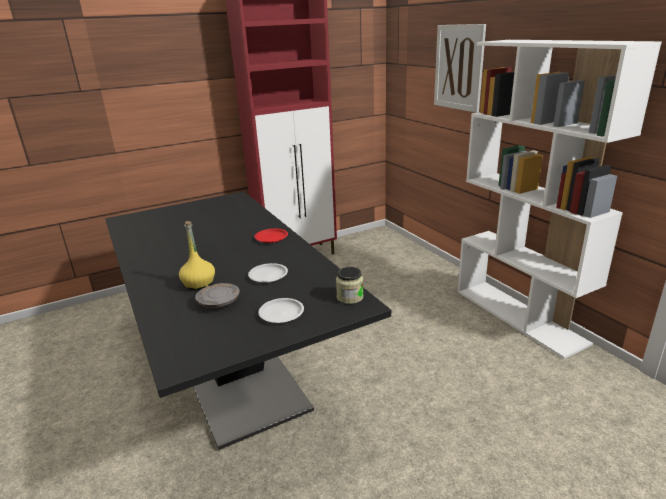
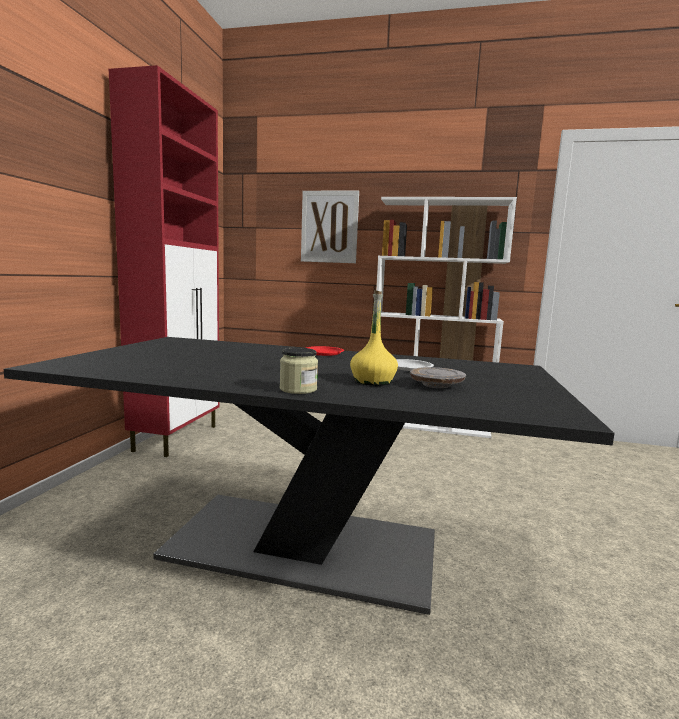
camera: 50 degrees left, 15 degrees down
(281, 313) = (500, 379): white plate -> none
(350, 297) = (502, 365): jar -> jar (298, 389)

